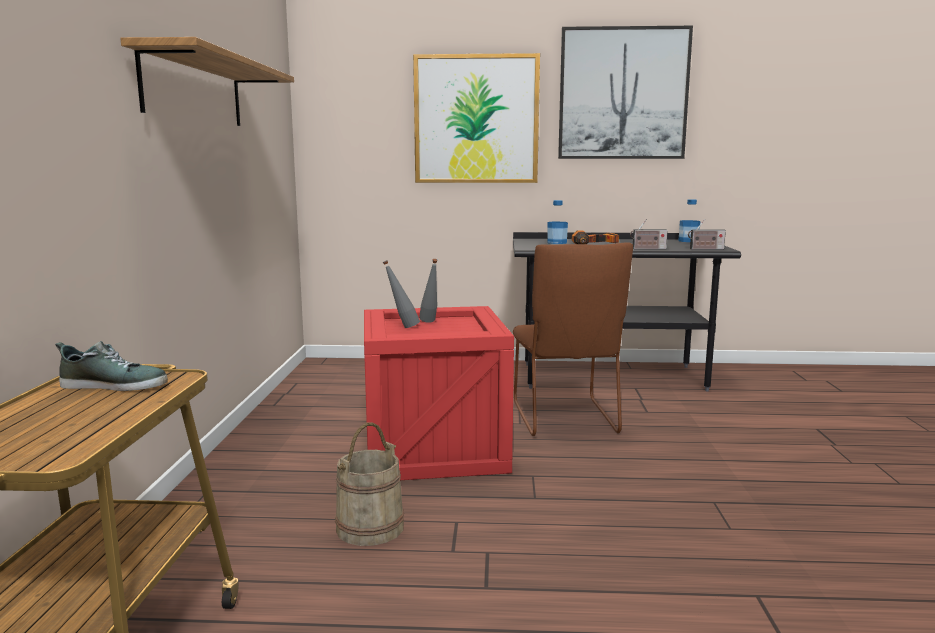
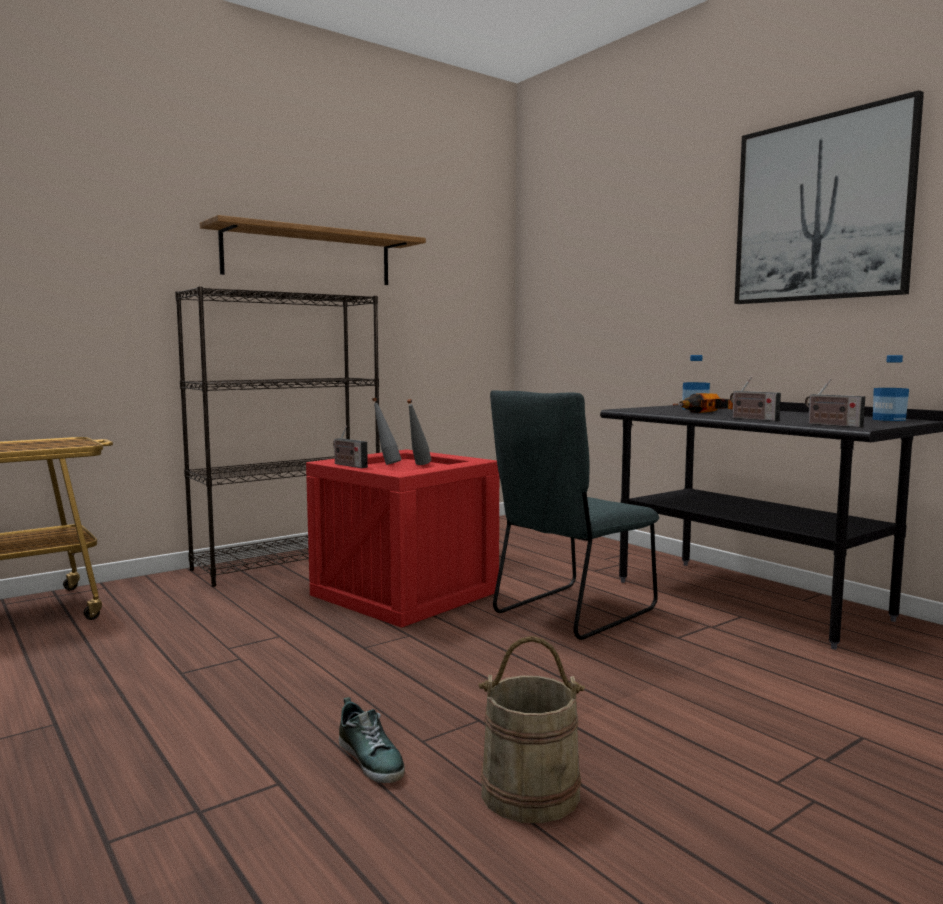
camera: 50 degrees right, 5 degrees down
(114, 385) = (57, 443): shoe -> shoe (371, 758)
(247, 464) = (289, 562): none -> black bookcase
(369, 527) = (236, 616): beige bucket -> beige bucket (530, 792)
(421, 335) = (348, 465): none -> radio
(476, 119) = (655, 263): picture -> none
(565, 419) = (570, 613): brown chair -> grey chair

